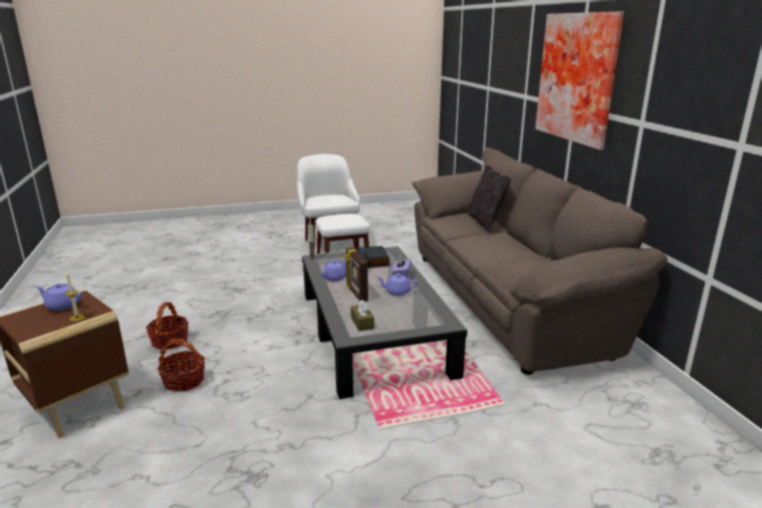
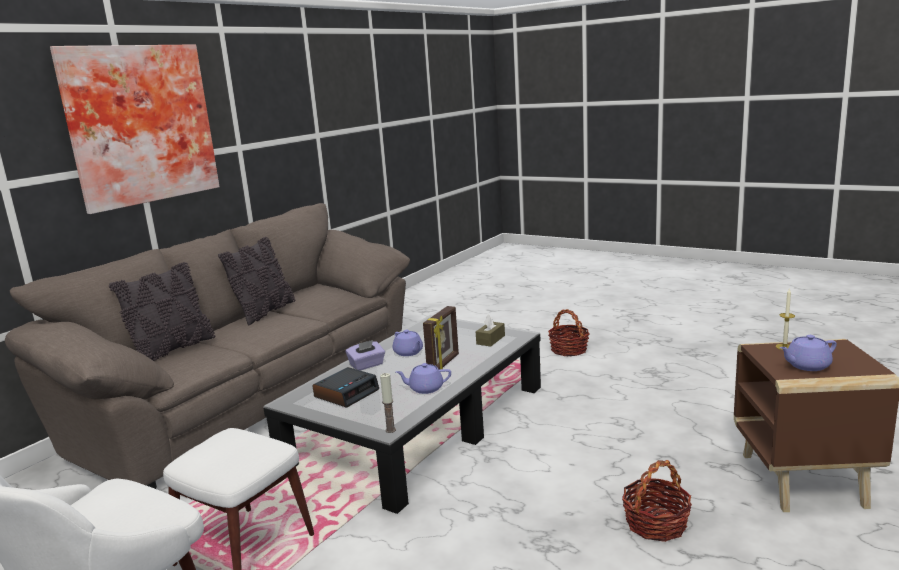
camera: 130 degrees left, 5 degrees down
(62, 306) = (806, 366): purple teapot -> purple teapot turned 105 degrees clockwise
(184, 381) = (665, 457): basket -> basket (568, 350)
(528, 253) = (264, 312): none -> black pillow

